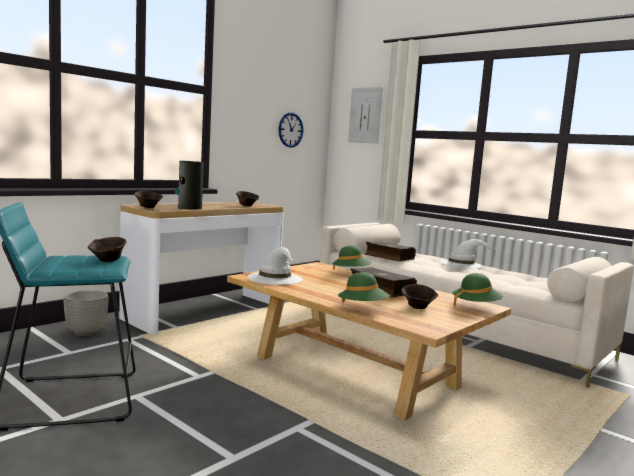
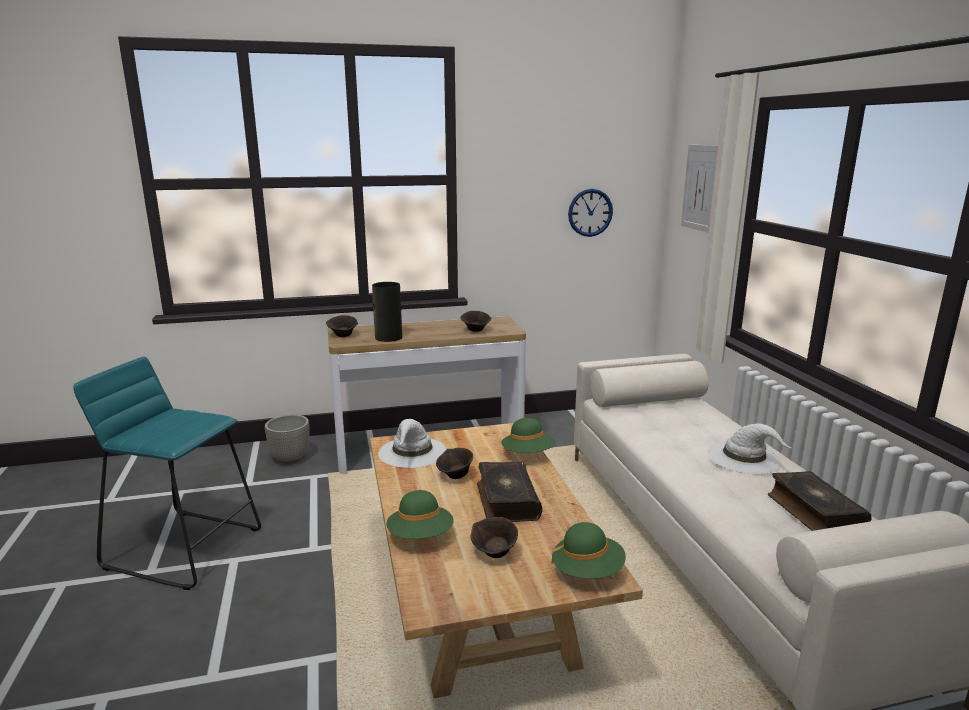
camera: 35 degrees right, 10 degrees up
(107, 261) = (194, 427): brown bowl -> brown bowl (455, 475)
(388, 257) = (645, 423): book -> book (813, 513)

